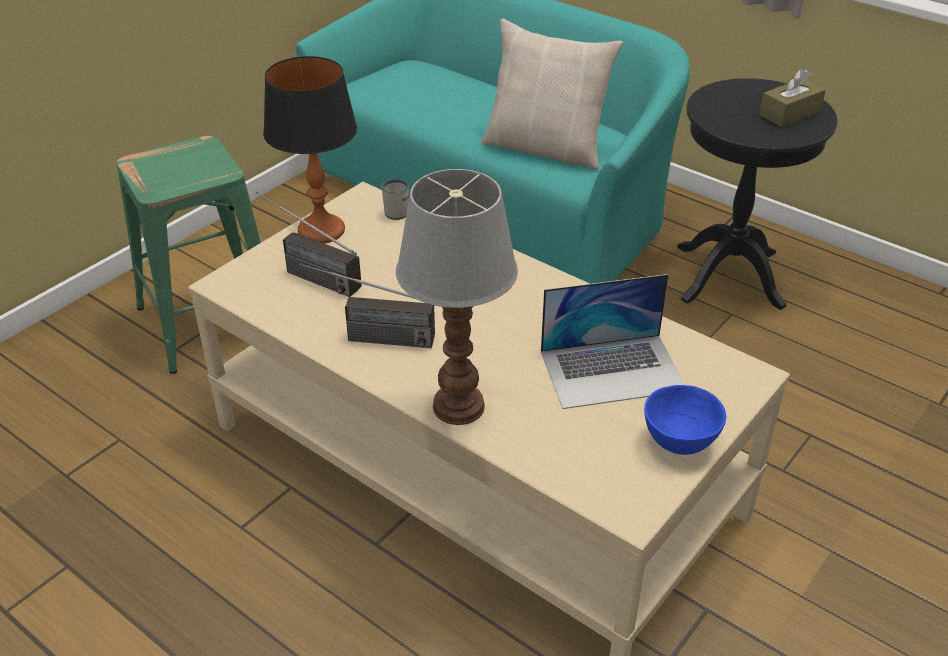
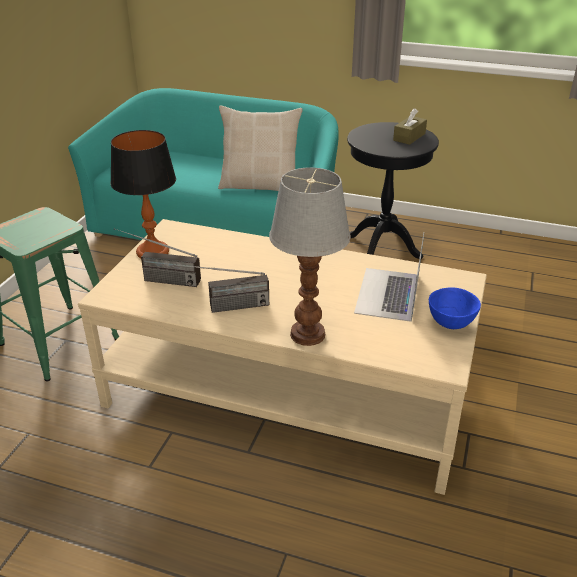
camera: 20 degrees left, 5 degrees down
(396, 210) = (196, 231): white mug -> none
(613, 370) = (388, 294): laptop -> laptop turned 135 degrees clockwise

